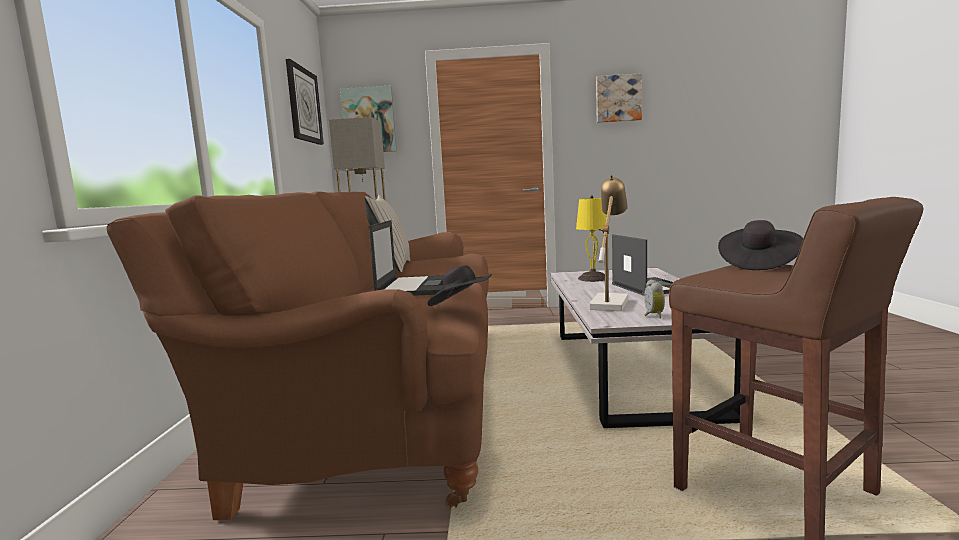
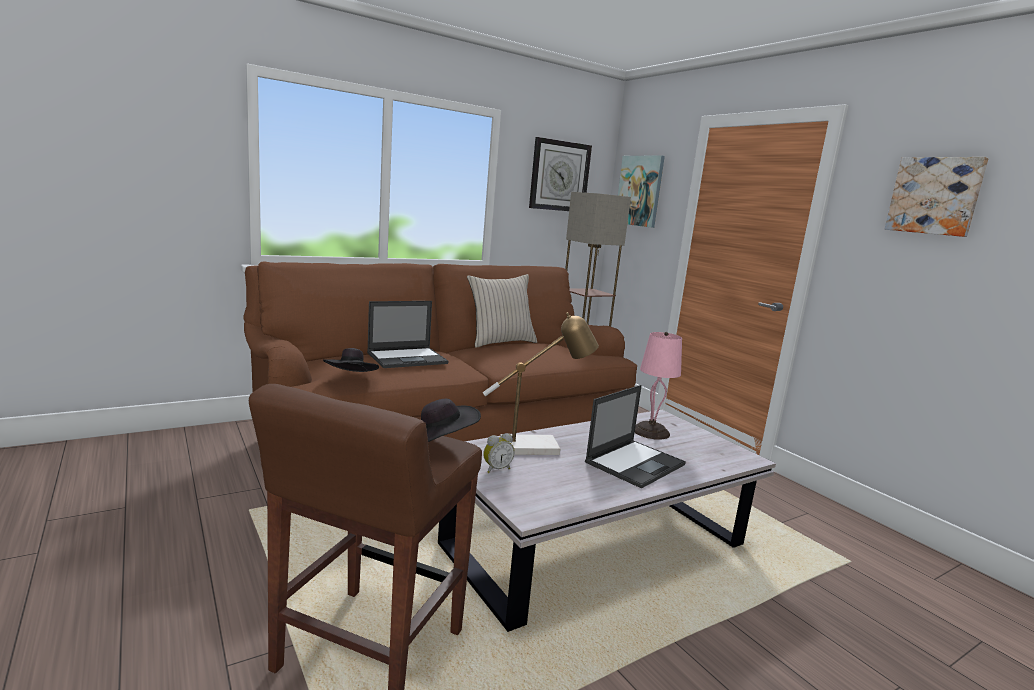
camera: 55 degrees right, 5 degrees up
(593, 278) = (651, 432): yellow table lamp -> pink table lamp

